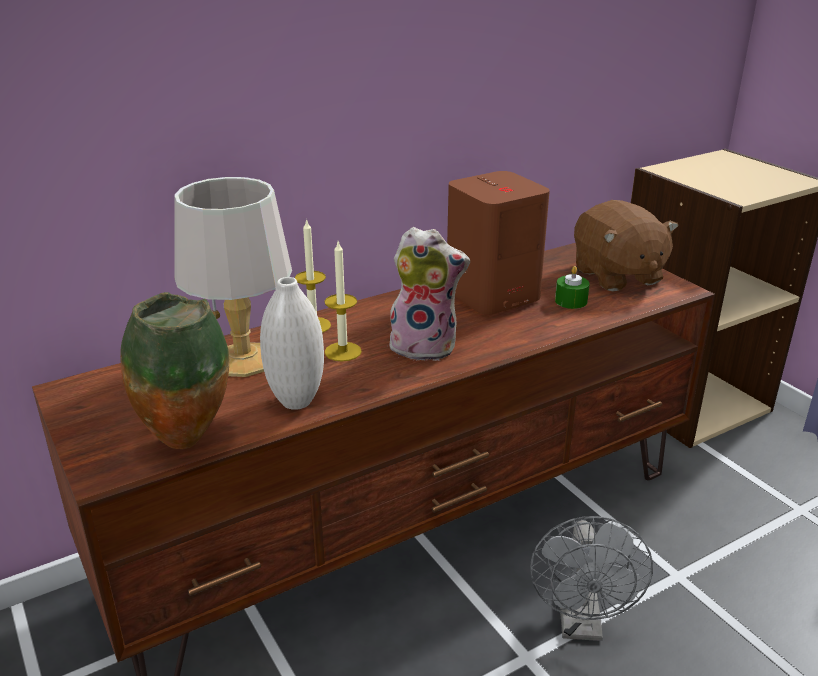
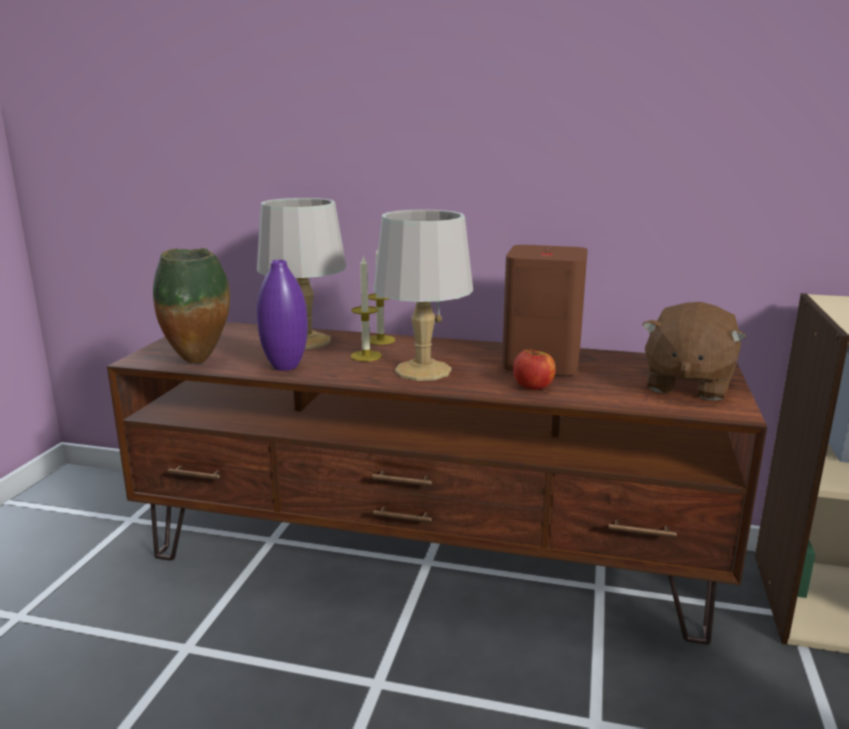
camera: 45 degrees right, 10 degrees down
(296, 401) = (285, 366): white vase -> purple vase
(425, 346) = (421, 371): plush toy -> grey table lamp
(535, 323) = (533, 386): none -> apple
(571, 301) = (598, 385): green candle -> none
(581, 624) = (451, 694): grey fan -> none

